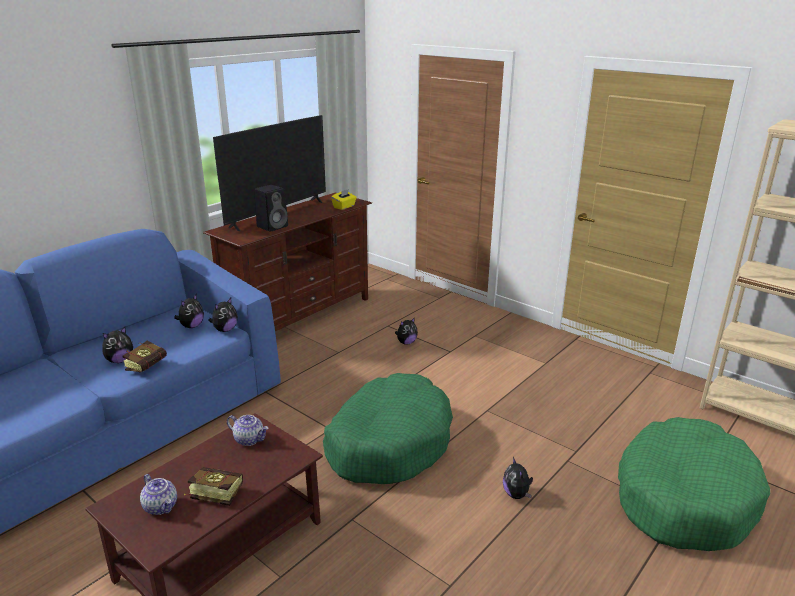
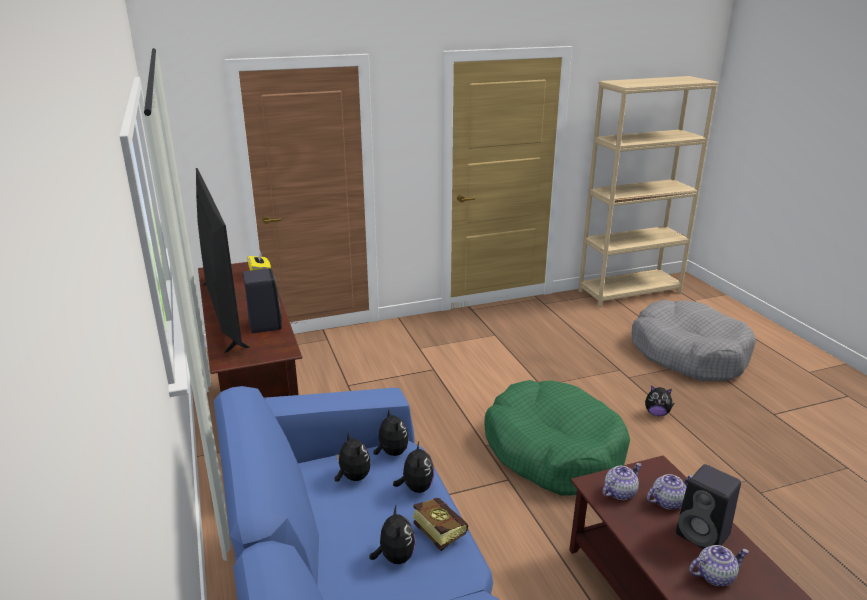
camera: 60 degrees left, 0 degrees up
(212, 494) = (704, 535): book -> black speaker
(251, 467) = (667, 501): none -> teapot
(406, 342) = (393, 386): plush toy -> plush toy (416, 487)
(683, 497) = (688, 353): green dog bed -> grey dog bed

